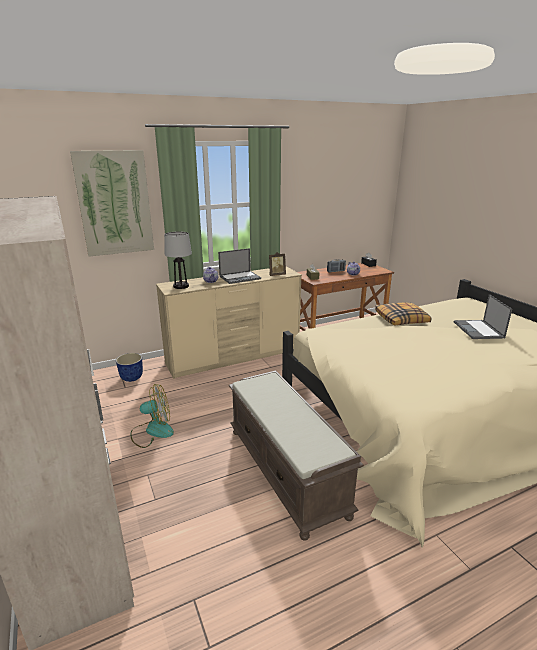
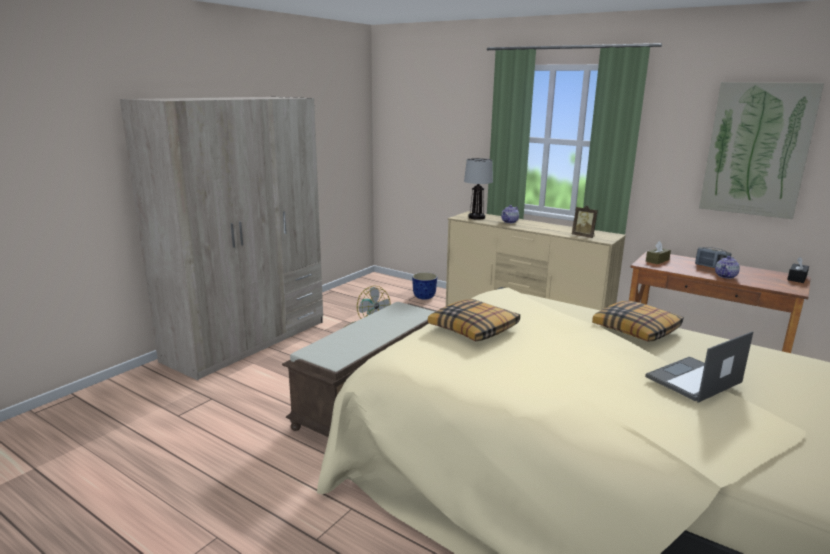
camera: 60 degrees right, 5 degrees down
(114, 203) = (457, 125): picture -> picture (757, 150)
(240, 277) = (543, 227): laptop -> none
(379, 363) = (474, 329): none -> pillow

